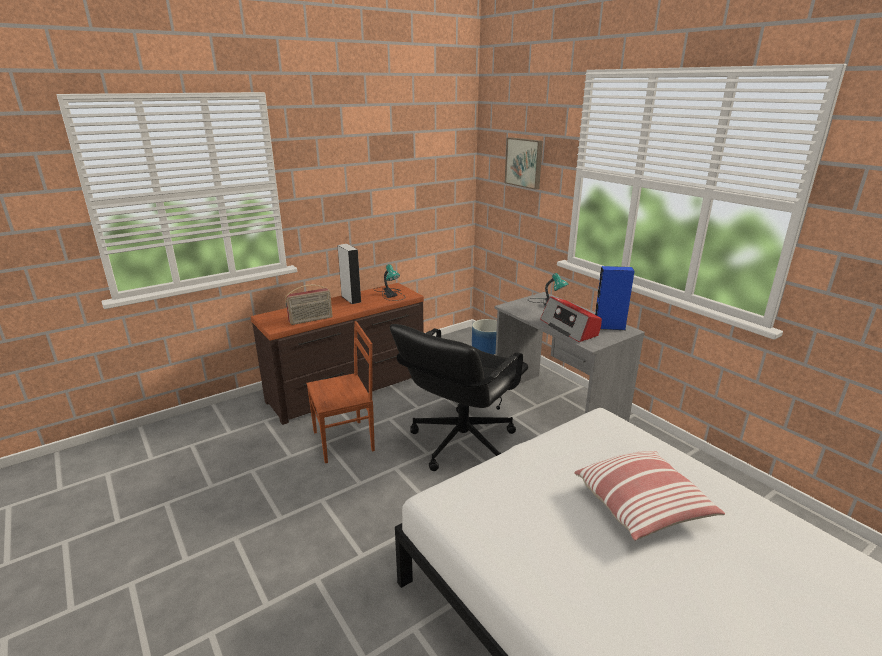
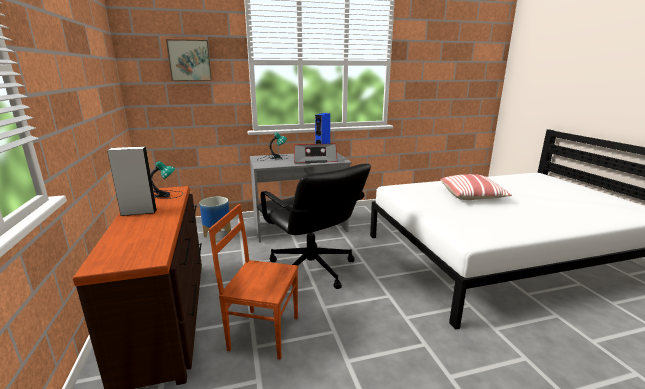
camera: 70 degrees left, 5 degrees down
(311, 320) = (163, 236): radio -> none
(345, 441) = (263, 332): brown chair -> brown chair turned 75 degrees counterclockwise

